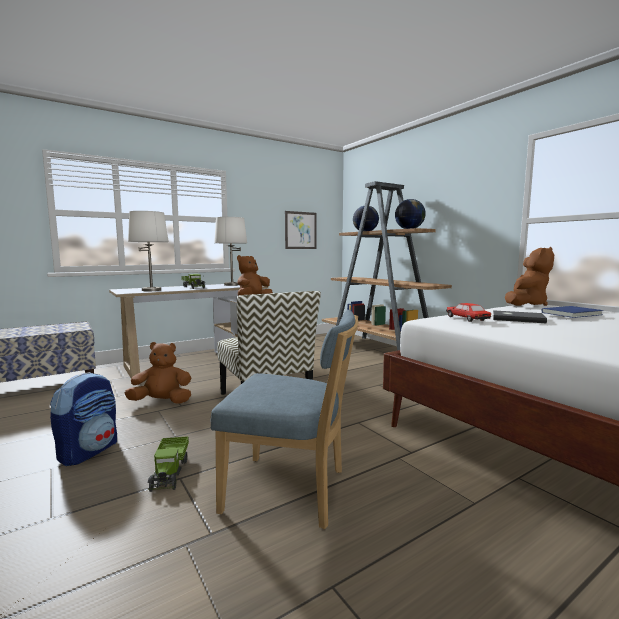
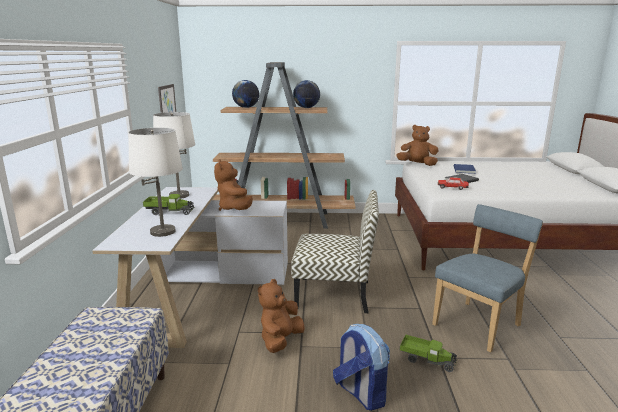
camera: 55 degrees left, 10 degrees up
(526, 304) = (417, 164): brown plush toy -> brown plush toy turned 60 degrees counterclockwise

